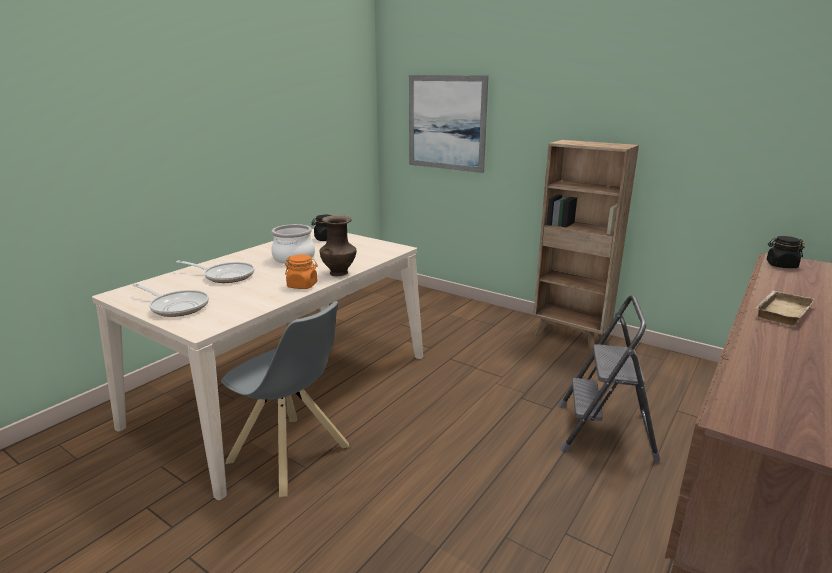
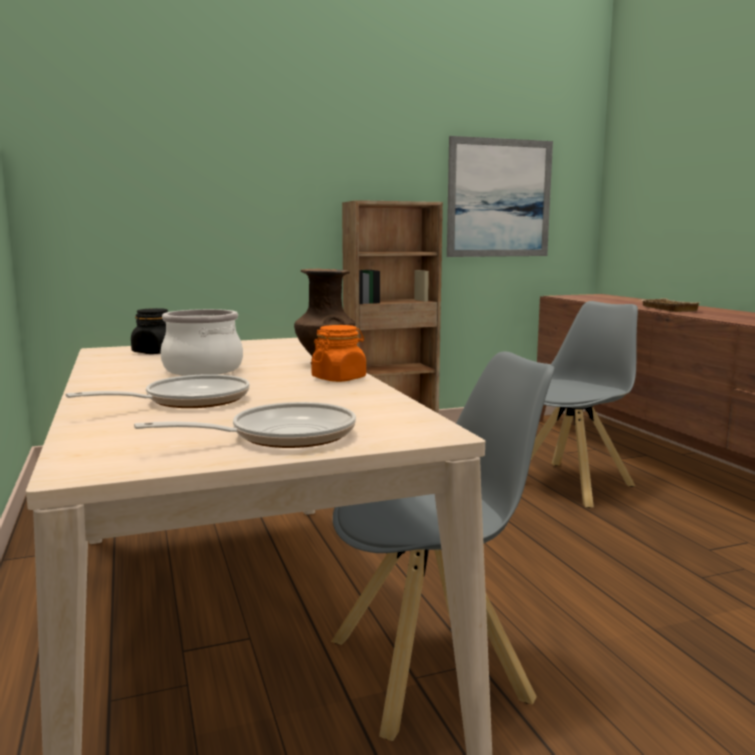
camera: 55 degrees left, 10 degrees down
(446, 123) = (158, 188): picture -> picture (499, 198)
(609, 432) = (573, 483): grey step ladder -> grey chair
(781, 265) = (575, 297): black jar -> none

